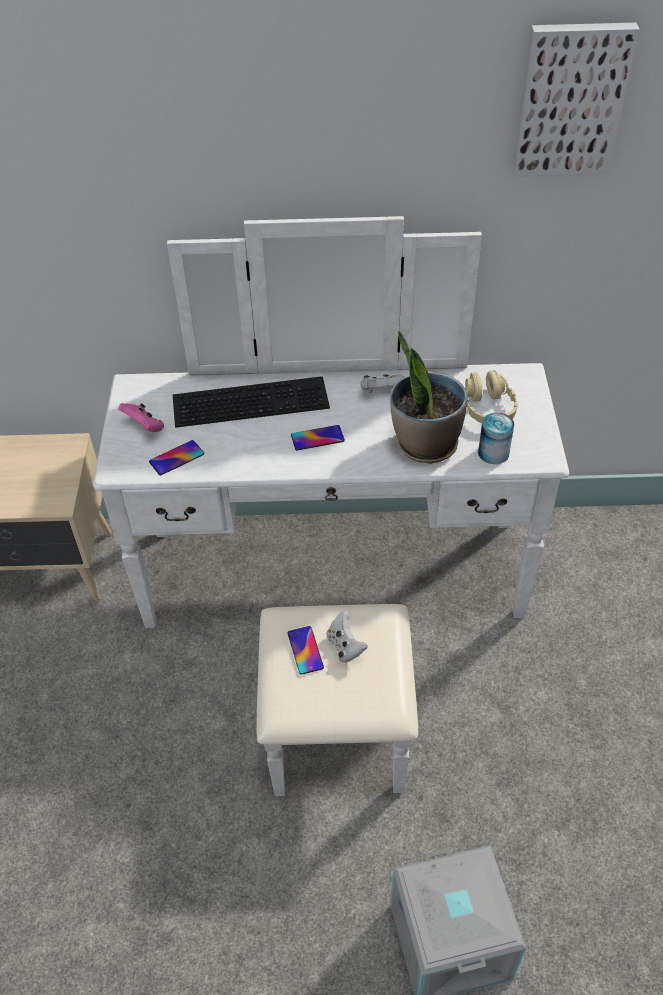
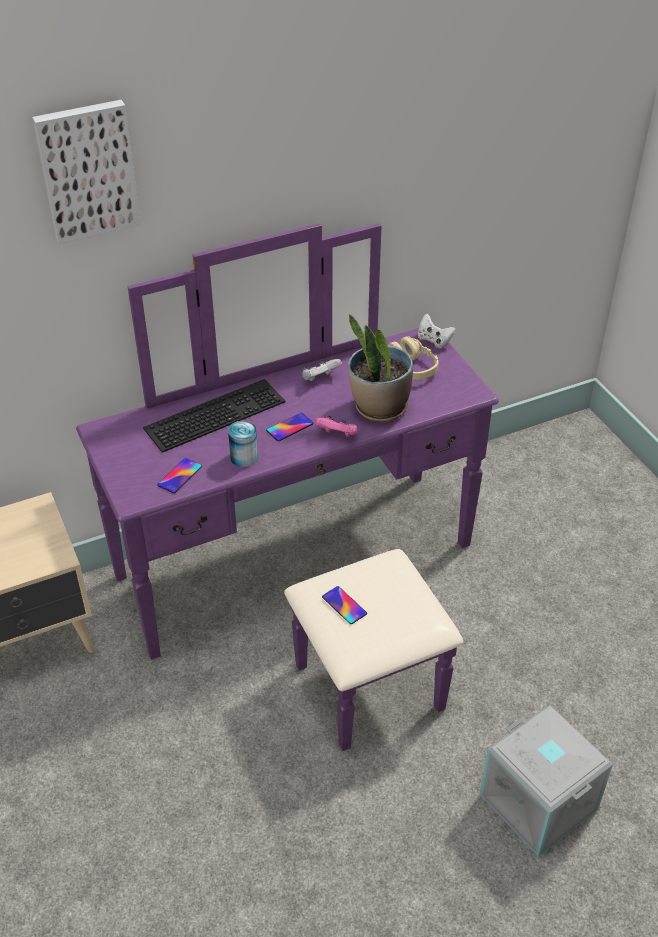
camera: 25 degrees left, 5 degrees down
(145, 427) = (135, 460): pink game controller -> pink game controller (337, 435)
(336, 606) = (312, 586): white dresser -> purple dresser
(345, 646) = (374, 591): white game controller -> white game controller (434, 341)
(493, 453) = (435, 399): can -> can (244, 457)
(570, 99) = (432, 105): picture -> picture (87, 170)

